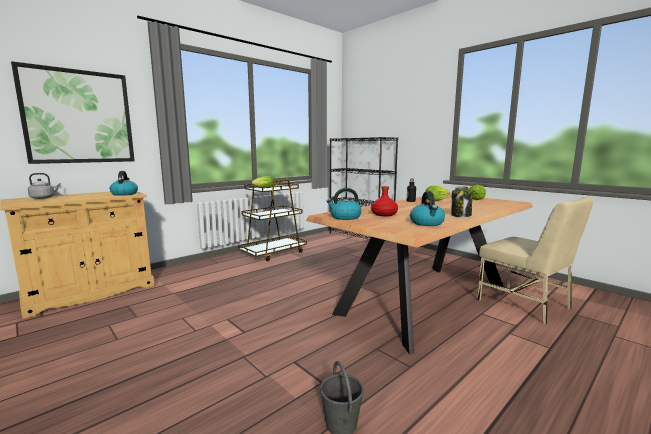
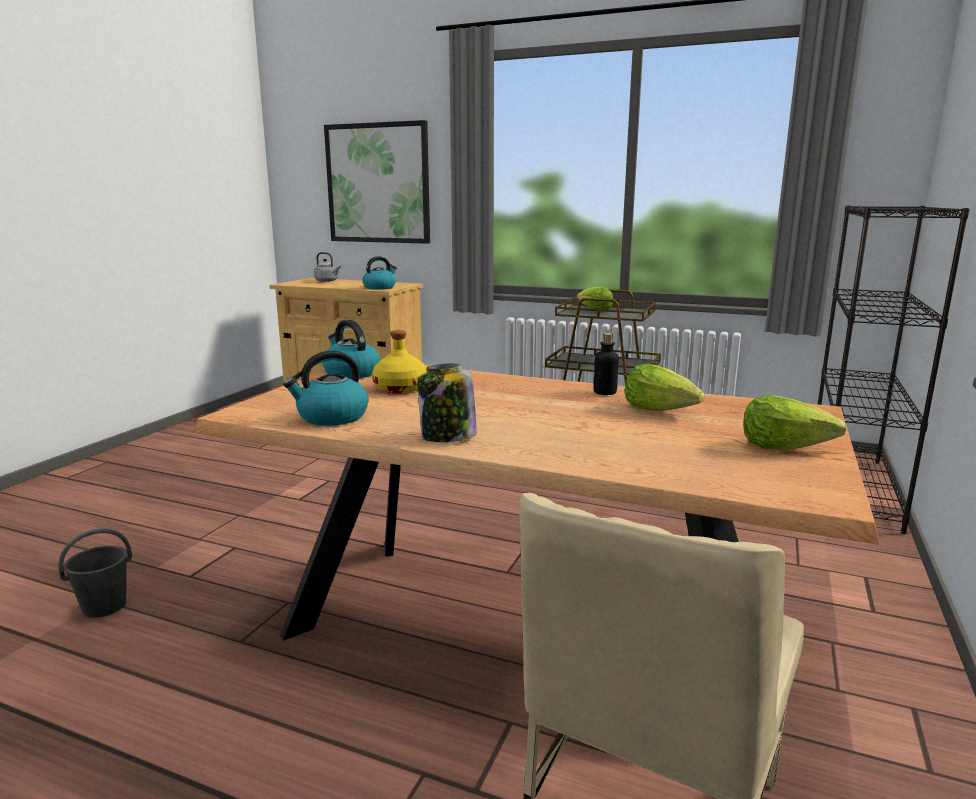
camera: 65 degrees right, 5 degrees up
(384, 214) = (401, 388): red bottle -> yellow bottle

